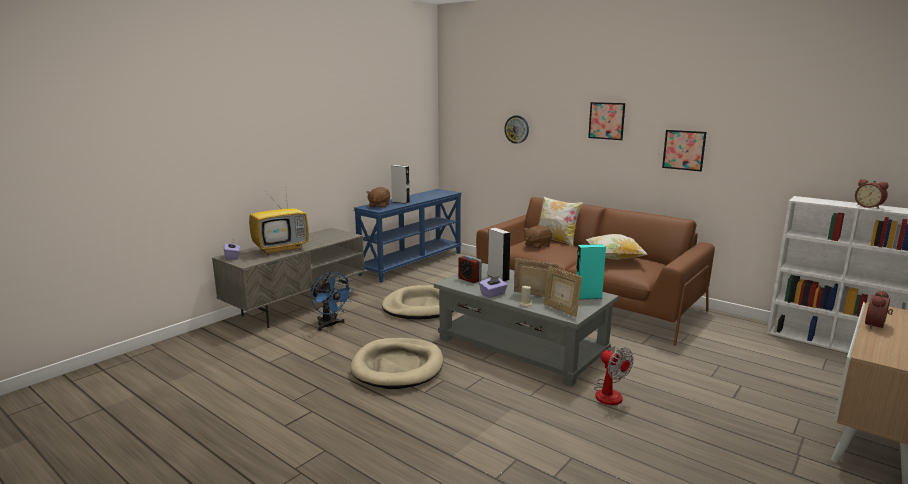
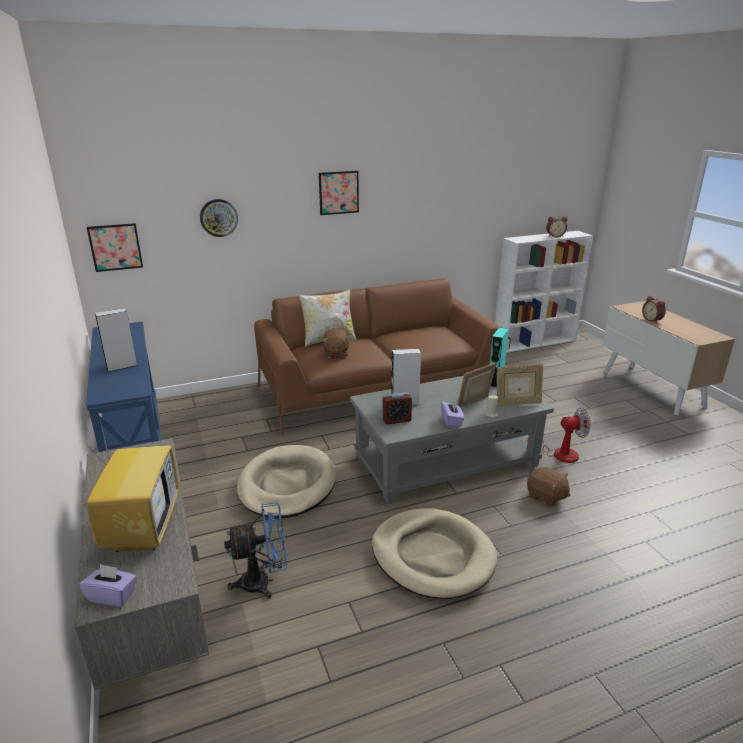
camera: 60 degrees left, 10 degrees up
(379, 206) = (115, 385): brown plush toy -> brown plush toy (546, 496)
(614, 259) = (416, 337): pillow -> none
(684, 150) = (418, 213): picture -> picture (115, 247)

